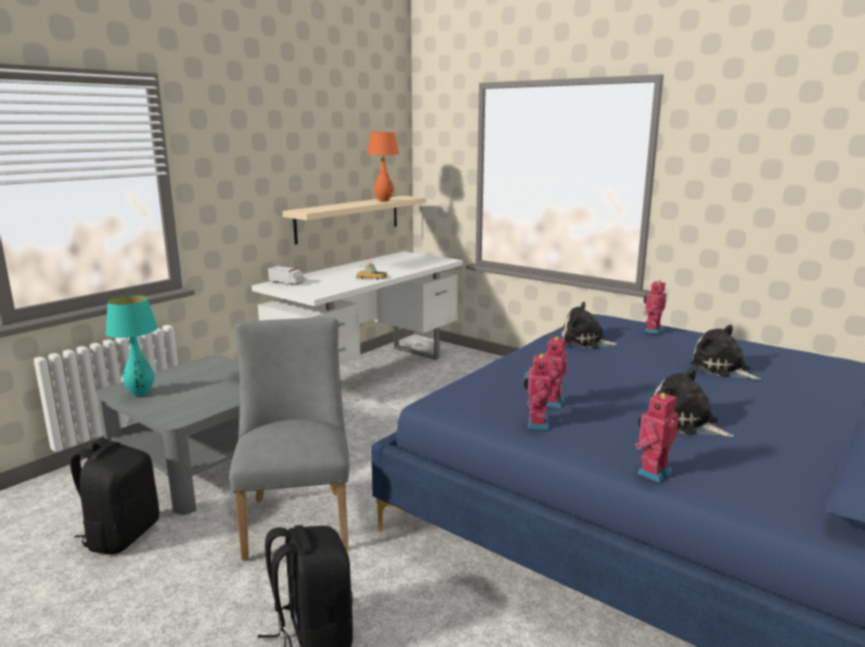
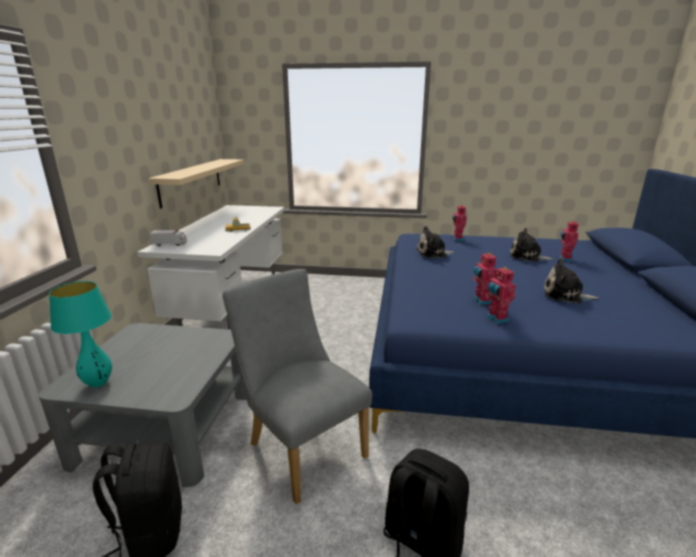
camera: 30 degrees left, 5 degrees up
(384, 201) = (218, 164): orange table lamp -> none
(652, 472) = (601, 333): toy robot -> toy robot (564, 259)

